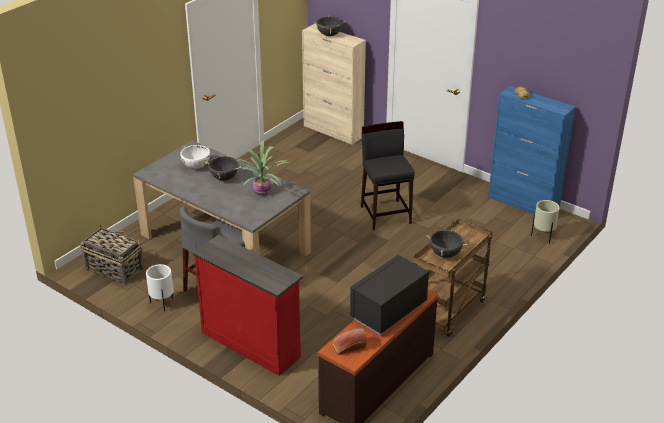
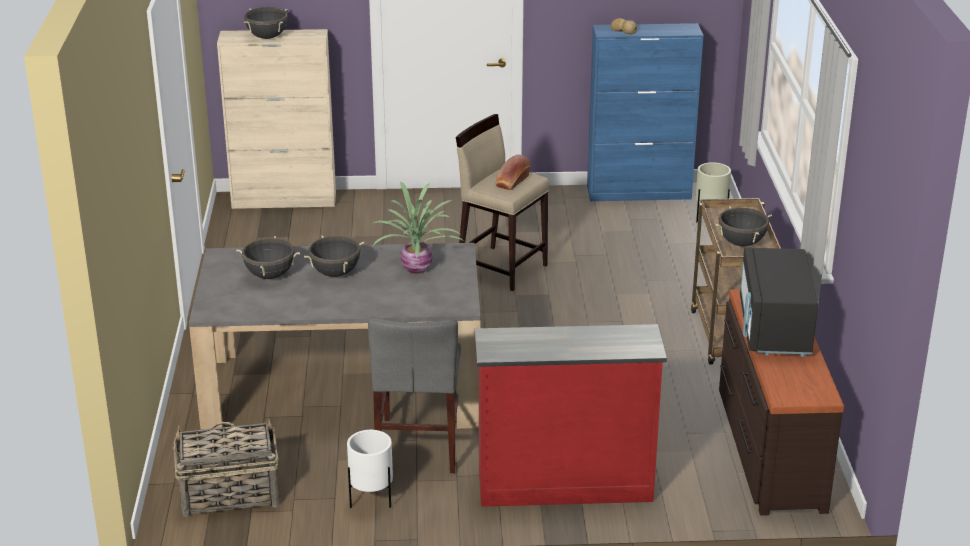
camera: 40 degrees left, 5 degrees down
(196, 166) = (269, 275): white cooking pot -> black cooking pot
(348, 347) = (796, 385): bread -> bread (511, 182)
(386, 214) = (502, 268): black stool -> beige stool

